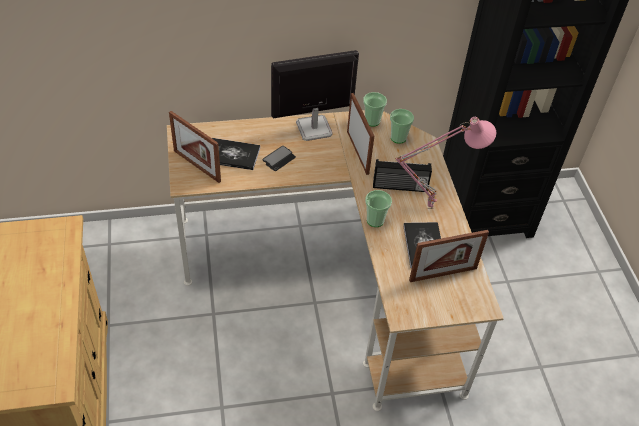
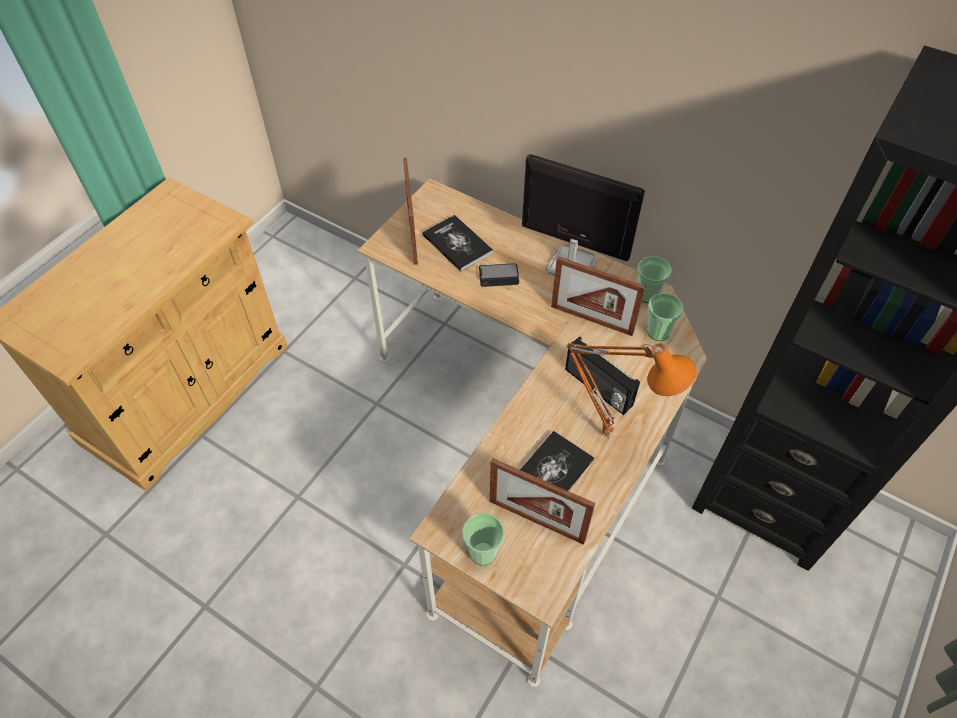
camera: 45 degrees right, 5 degrees up
(357, 152) = (591, 320): picture frame -> picture frame turned 90 degrees clockwise
(375, 220) = (527, 407): cup -> cup (482, 552)
(430, 206) = (608, 434): pink table lamp -> orange table lamp

